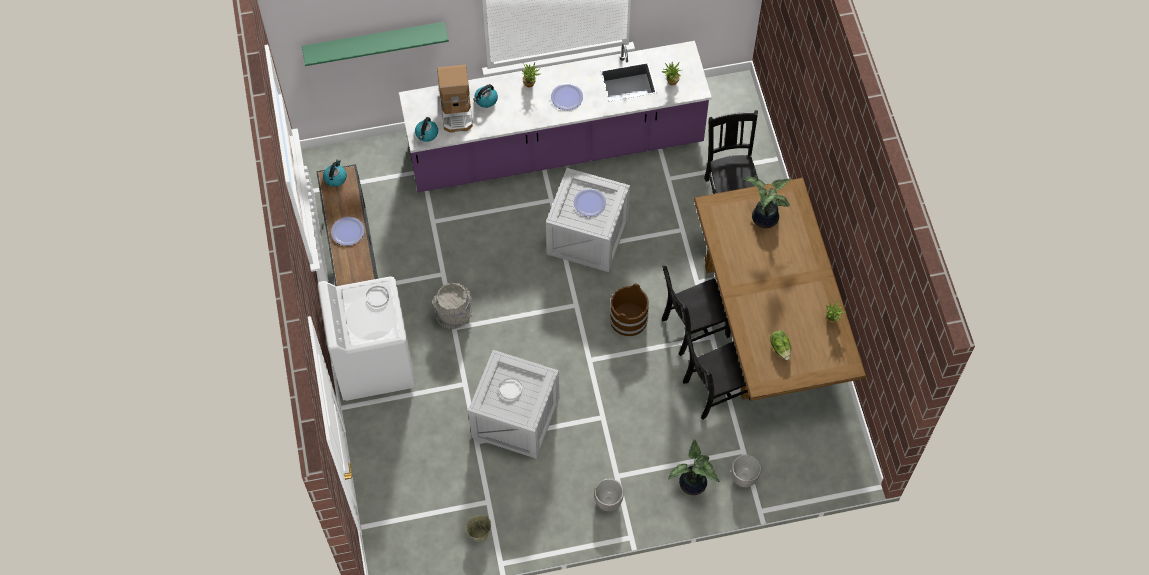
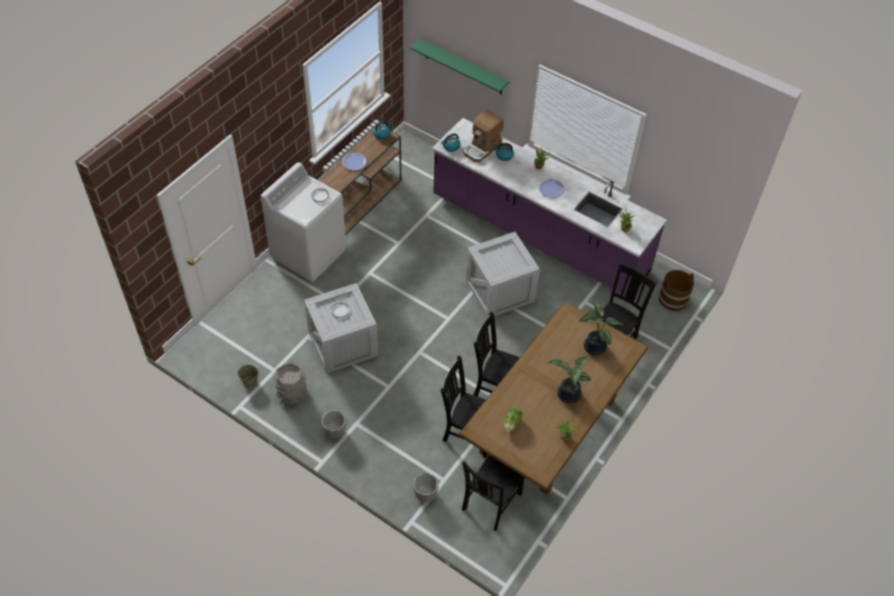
camera: 45 degrees right, 10 degrees down
(454, 315) = (378, 267): grey bucket -> grey bucket (292, 393)
(589, 203) = (505, 259): plate -> none
(628, 319) = (468, 351): brown bucket -> brown bucket (673, 299)
(692, 485) = (391, 469): potted plant -> potted plant (567, 395)
(799, 432) = (490, 503): none -> black chair

